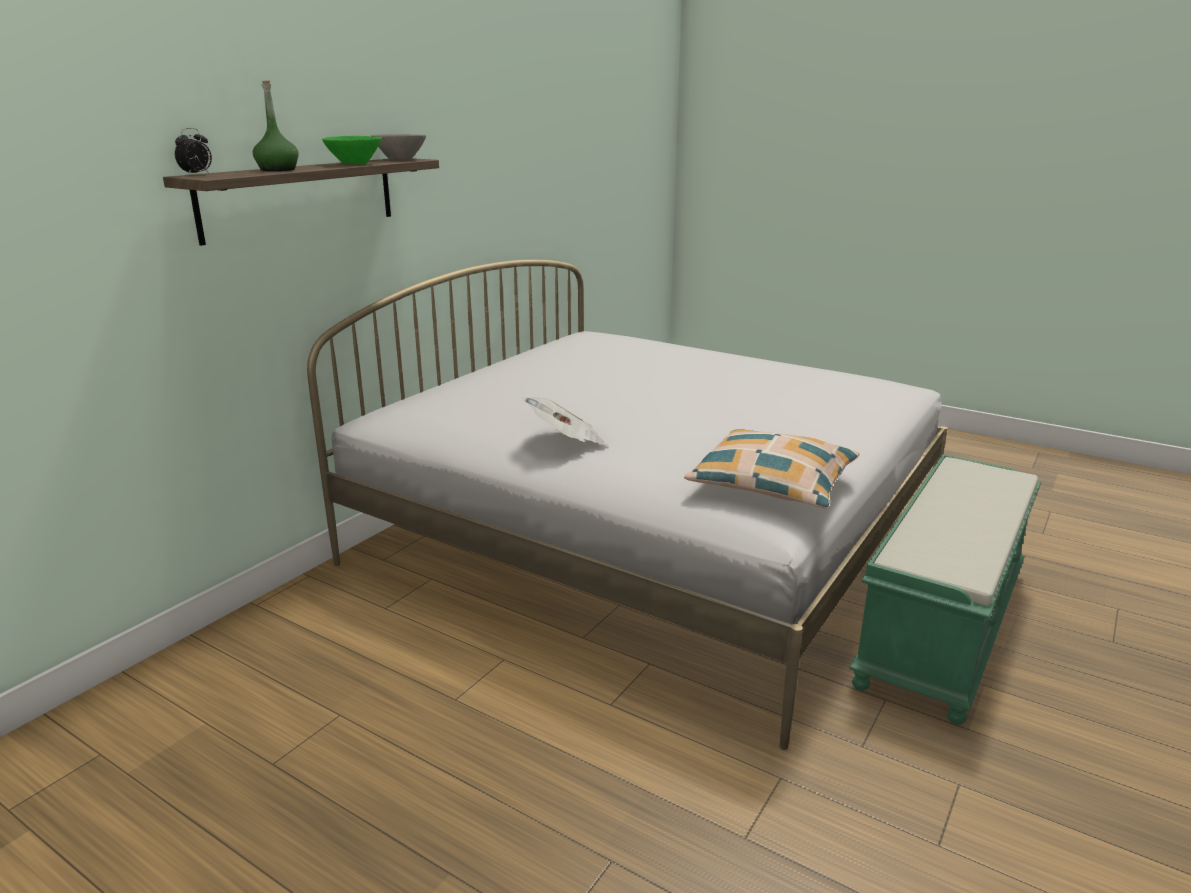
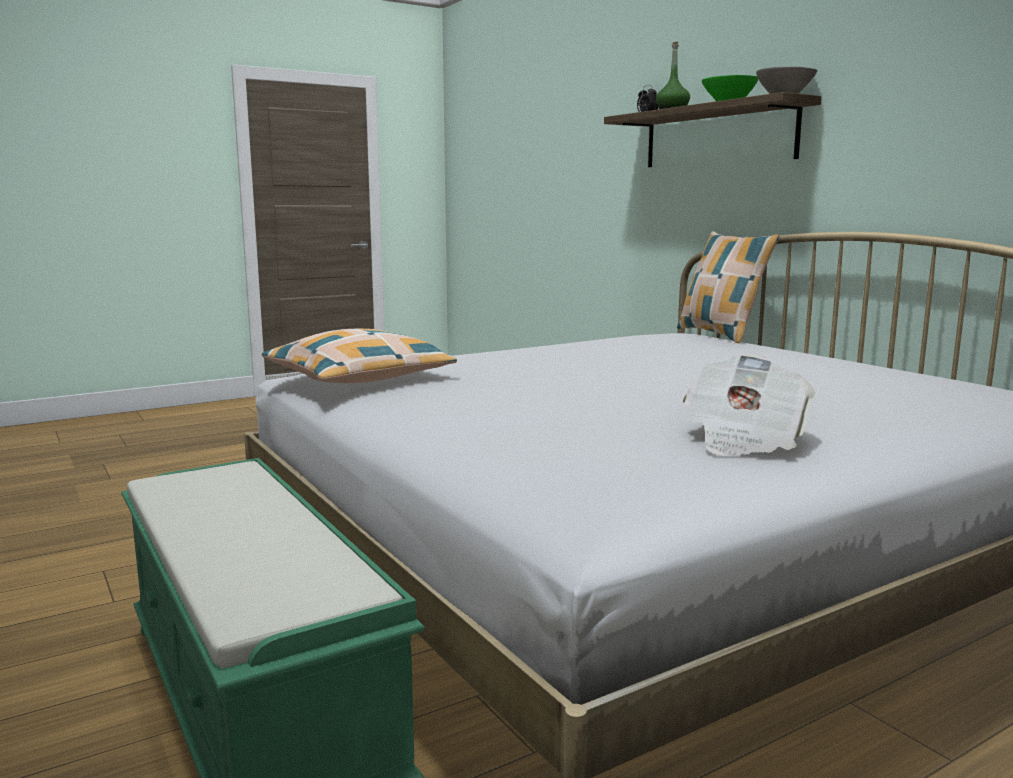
camera: 115 degrees right, 10 degrees down
(396, 399) = (721, 335): none -> pillow
(566, 442) = (544, 350): newspaper -> newspaper (743, 439)

